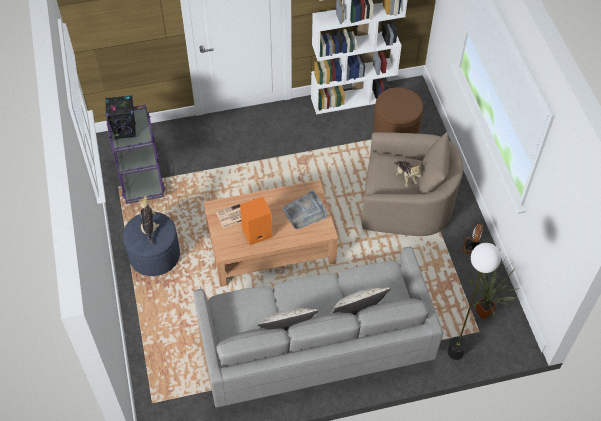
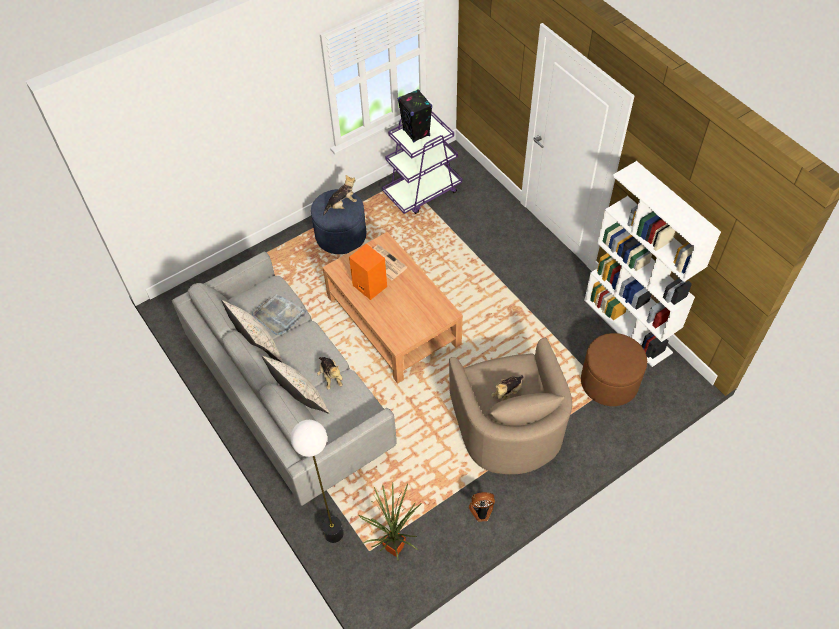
camera: 70 degrees right, 0 degrees up
(305, 212) = (414, 316): grey tray -> grey tray (279, 315)
(342, 287) = (330, 377): none -> plush toy

